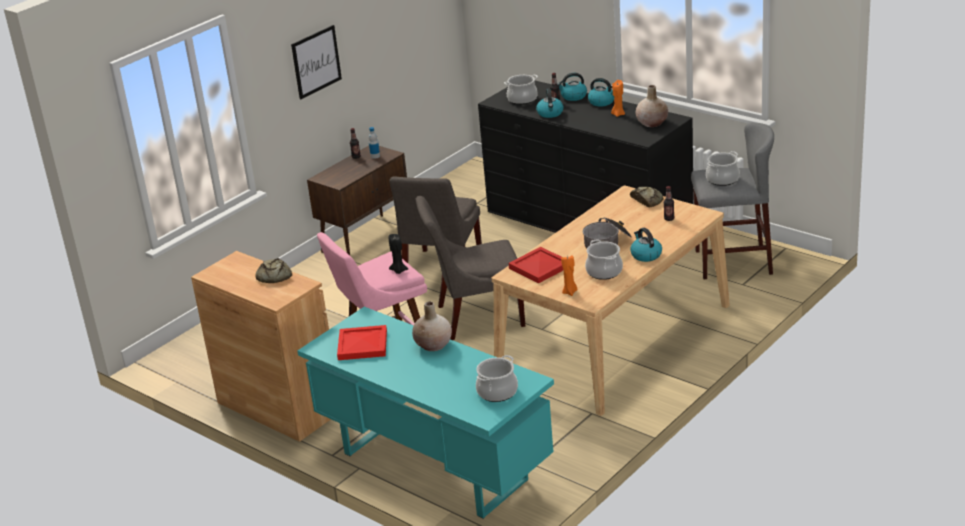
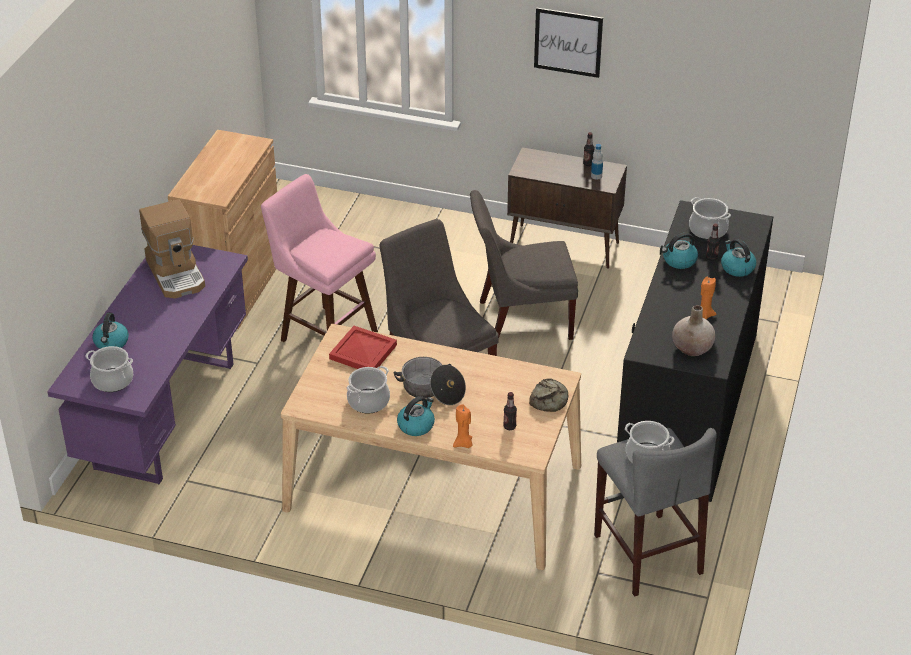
camera: 65 degrees right, 10 degrees up
(273, 276) = (229, 175): bread -> none
(362, 344) = (177, 273): red tray -> coffee machine
(398, 271) = (326, 258): black candle -> none
(433, 345) = (187, 318): beige vase -> none
(433, 467) = (164, 414): turquoise desk -> purple desk
(570, 292) = (317, 386): orange candle -> orange candle (463, 444)
(602, 102) = (733, 294): kettle -> kettle (111, 343)

